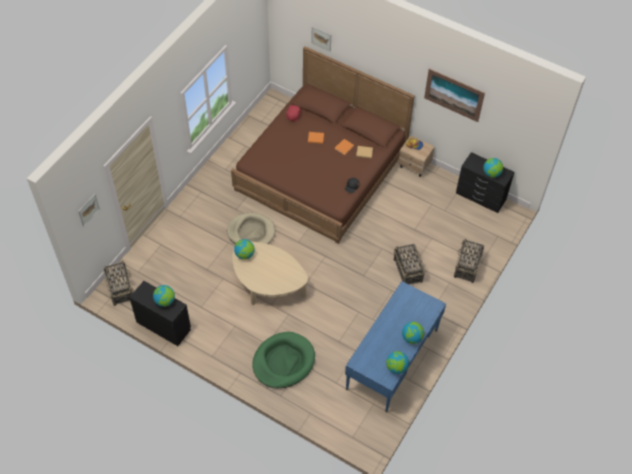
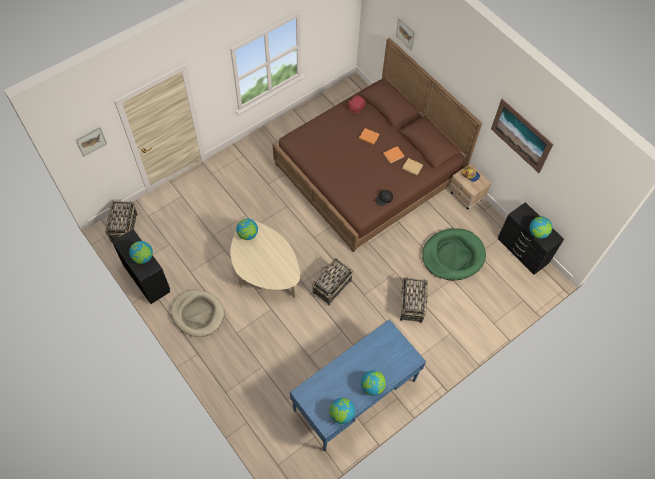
camera: 20 degrees right, 5 degrees up
(251, 232) = (272, 212): beige dog bed -> beige dog bed (198, 314)
(283, 362) = (244, 357): green dog bed -> green dog bed (453, 256)
(467, 267) = (476, 322): basket -> basket (331, 287)

